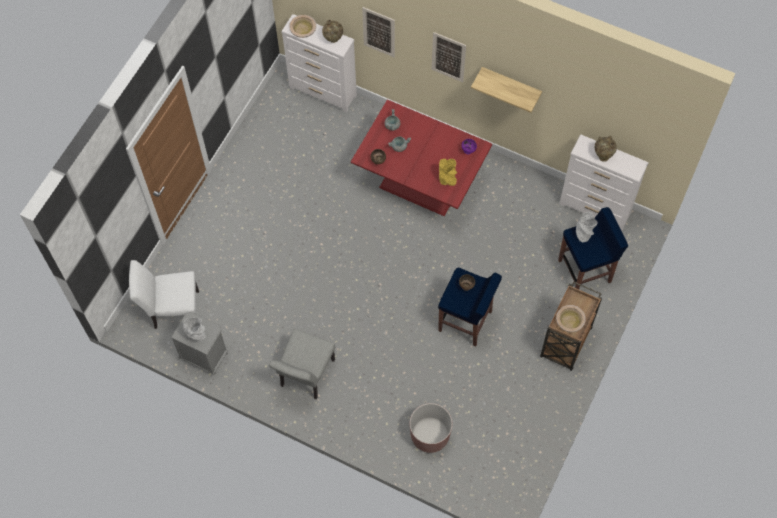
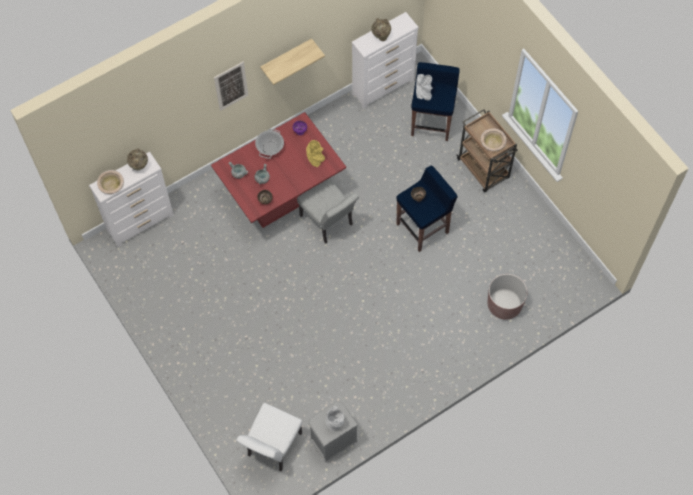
camera: 60 degrees left, 0 degrees up
(305, 377) = (399, 371): grey chair -> grey chair (329, 223)
(379, 32) = (167, 124): picture -> none
(434, 136) = (270, 148): none -> cooking pot

